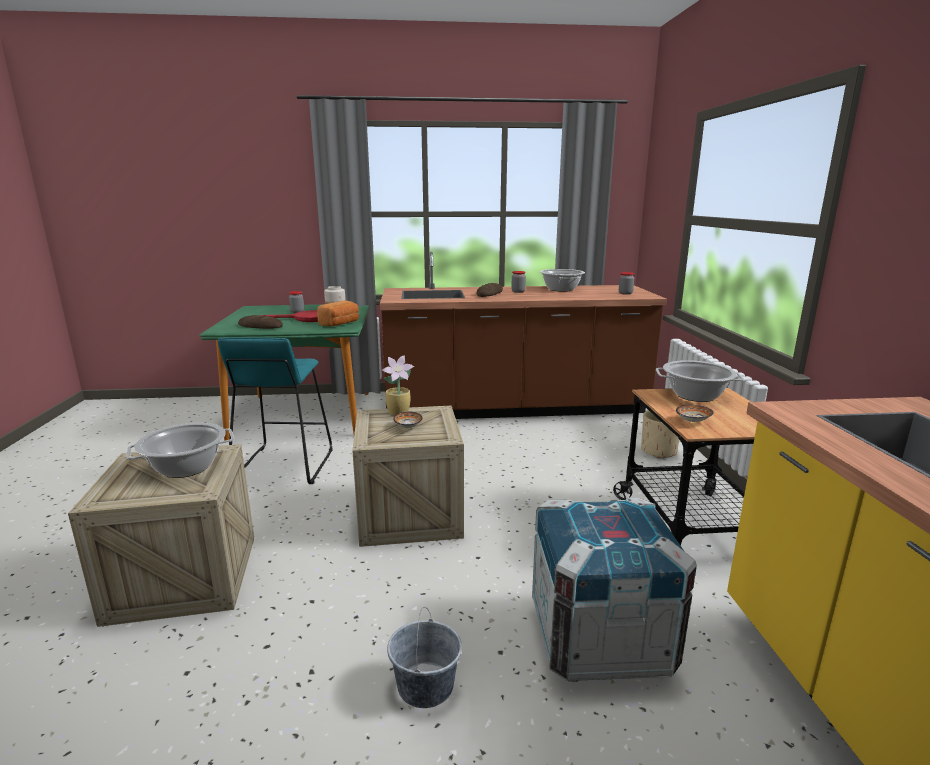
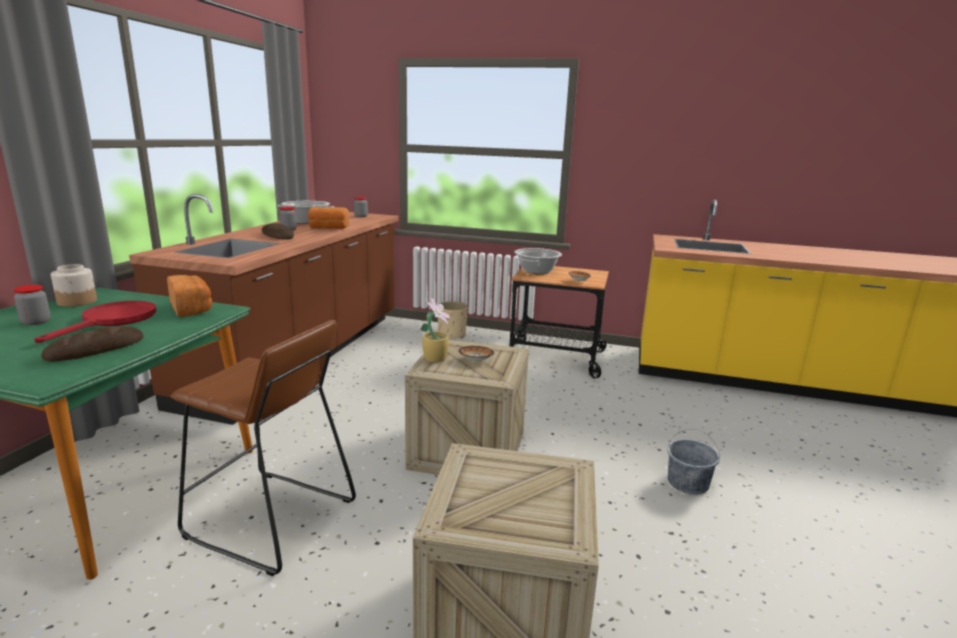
camera: 70 degrees left, 0 degrees up
(186, 467) = (502, 479): cooking pot -> none
(283, 465) = (270, 519): turquoise stool -> brown stool
(546, 296) = (328, 228): none -> bread
(600, 637) = (650, 415): crate -> none

